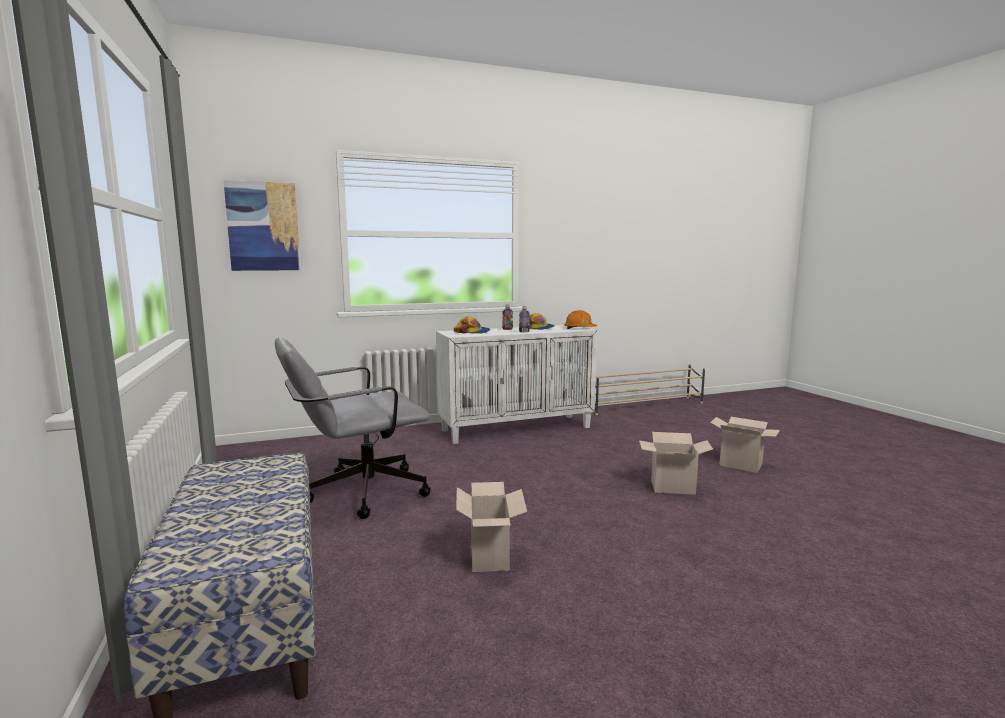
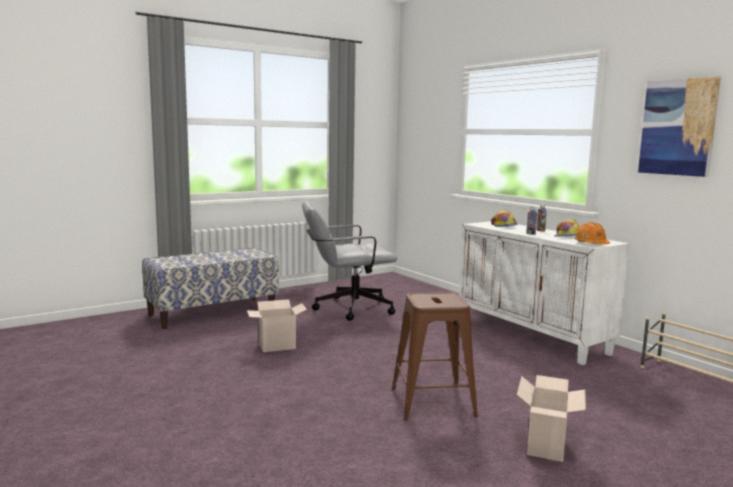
camera: 75 degrees right, 0 degrees up
(263, 226) = (425, 127): picture -> picture (677, 127)
(356, 493) = (346, 308): grey office chair -> grey office chair turned 60 degrees counterclockwise
(671, 488) = (433, 402): cardboard box -> brown stool

